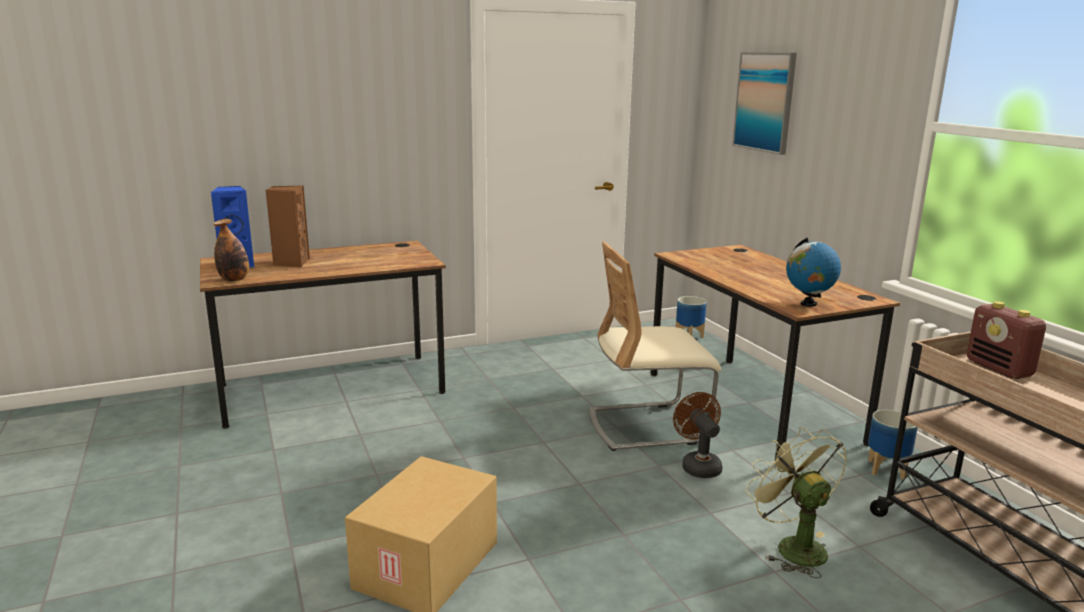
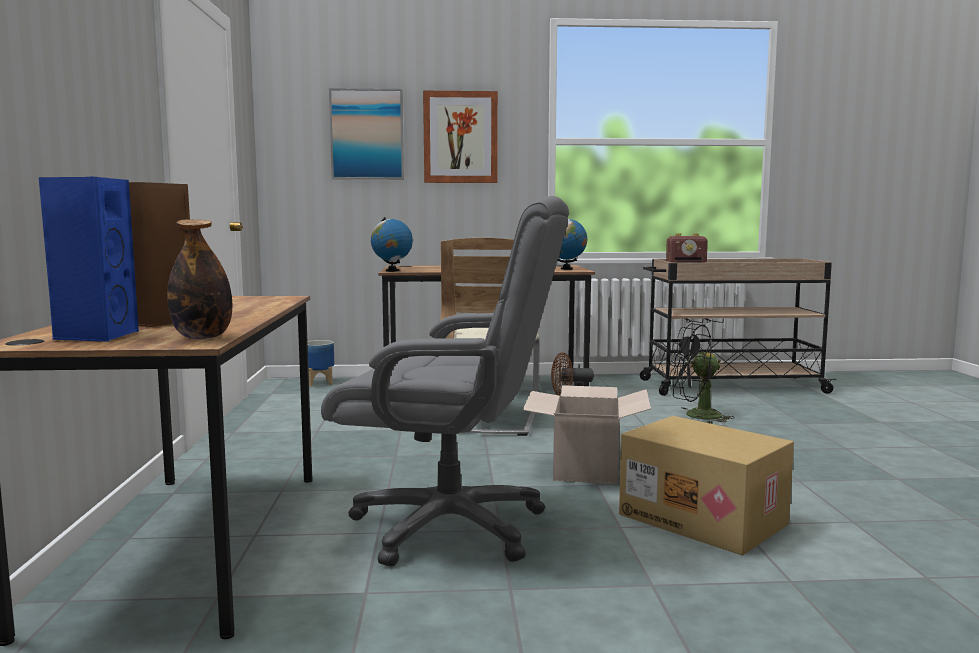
camera: 70 degrees left, 10 degrees down
(375, 456) = (451, 527): none -> grey office chair
(533, 493) = (587, 469): none -> cardboard box
(673, 254) = (392, 271): none -> globe
(792, 546) = (695, 416): green fan -> black fan
(837, 112) = (460, 137): none -> picture
(887, 469) = (607, 383): planter -> none

